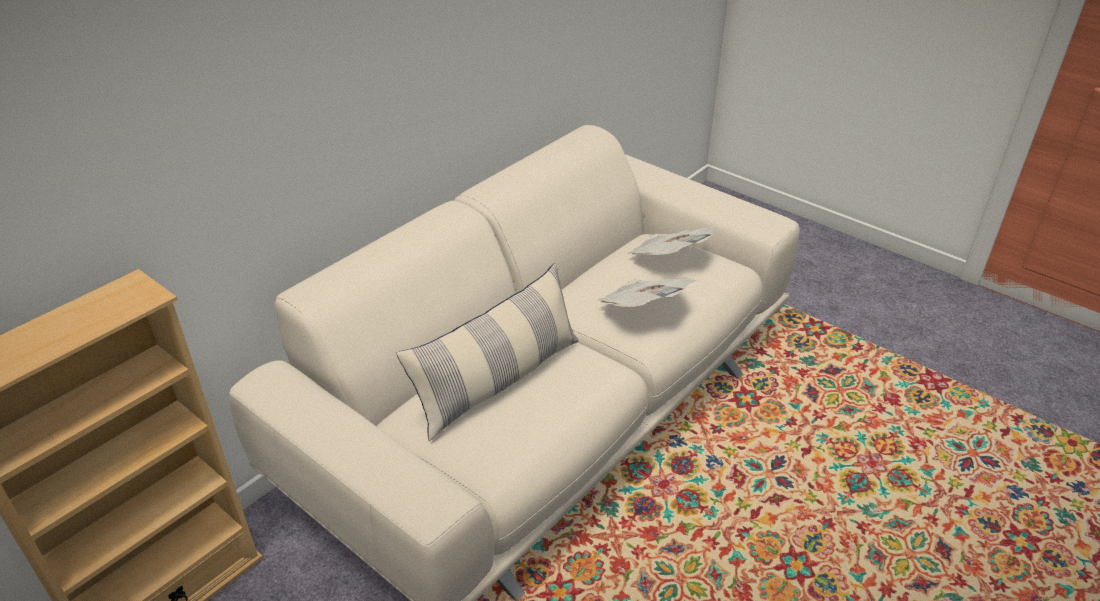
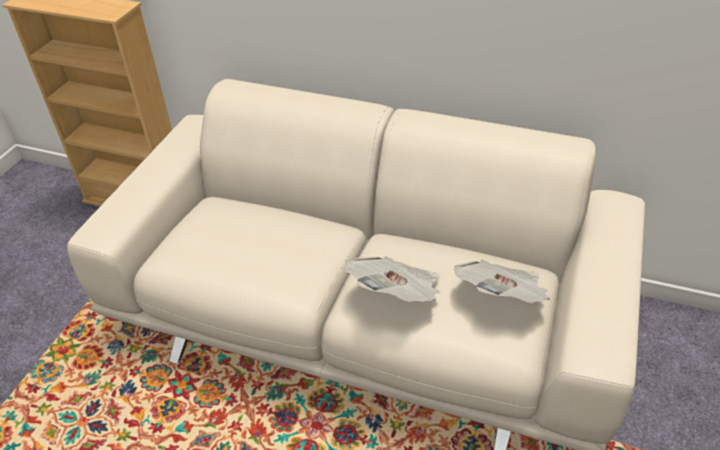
camera: 70 degrees right, 5 degrees up
(498, 381) = (262, 234): pillow -> none

